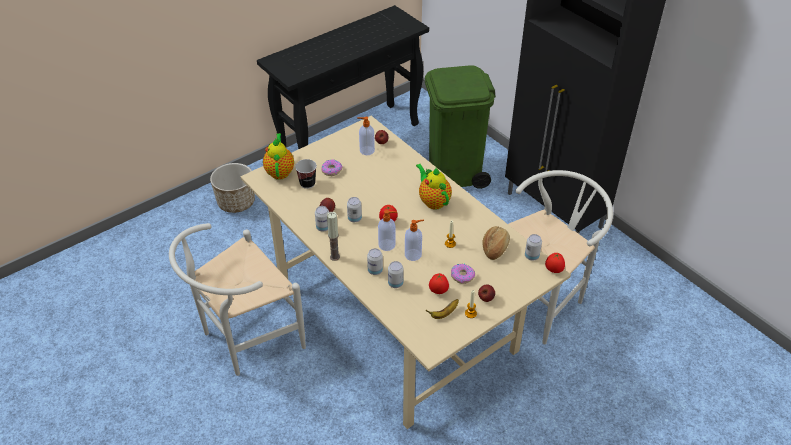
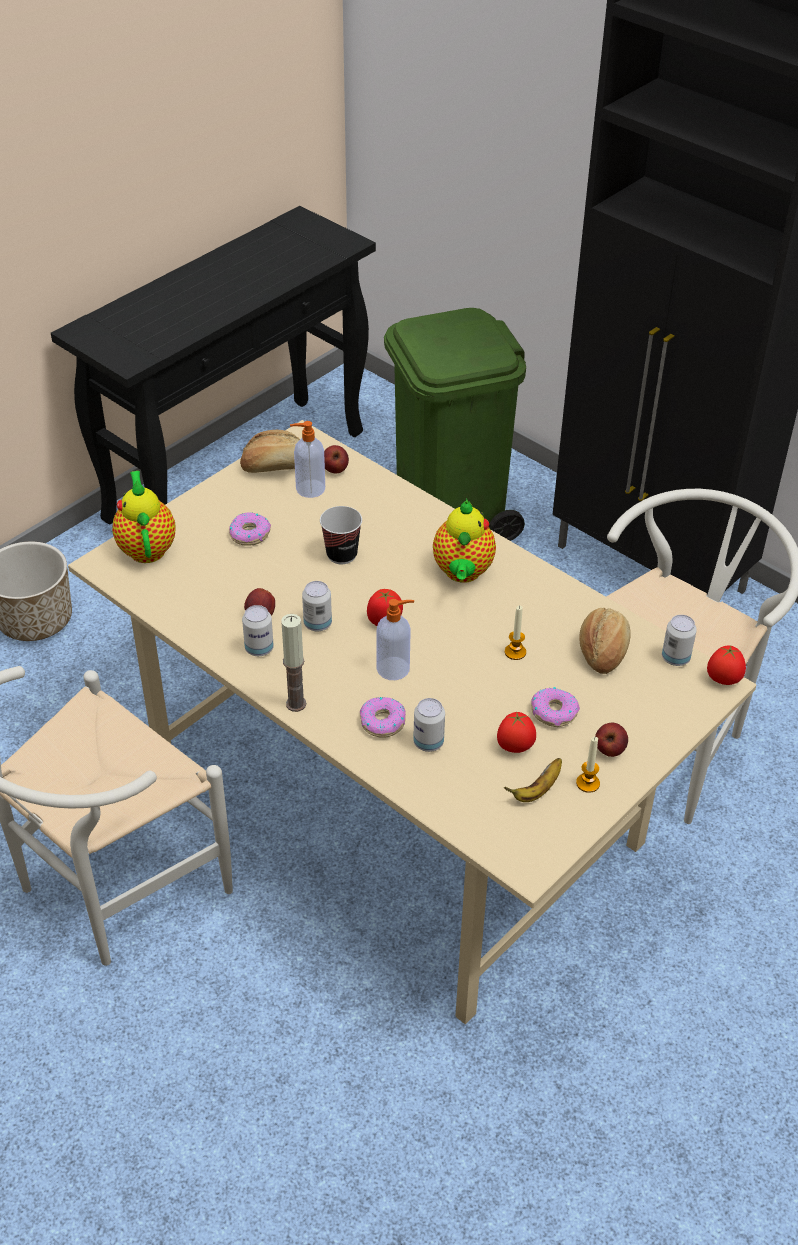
camera: 10 degrees left, 0 degrees up
(307, 183) = (207, 565): cup -> cup (341, 555)
(351, 137) = (274, 465): none -> bread
(375, 270) = (382, 722): can -> donut
(413, 255) = (450, 681): soap dispenser -> none
(433, 201) = (462, 573): teapot -> teapot turned 135 degrees counterclockwise

